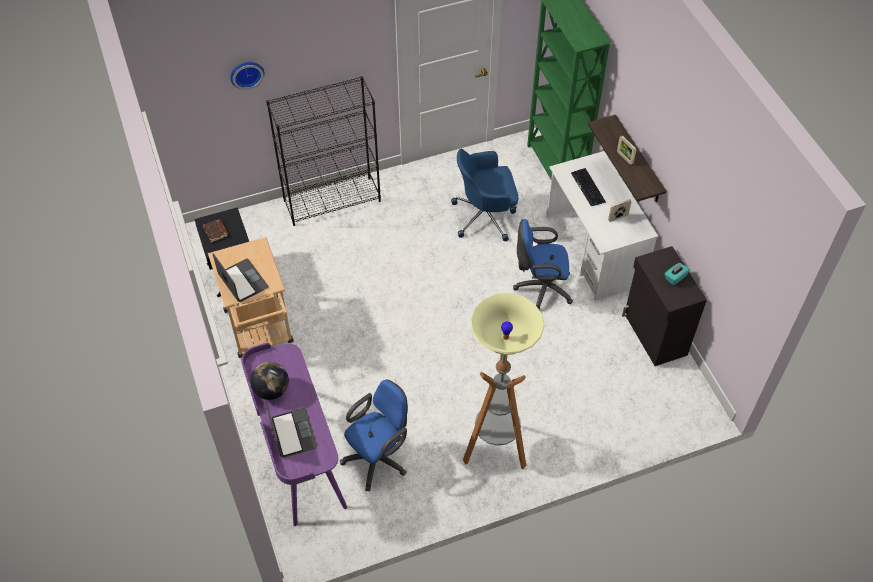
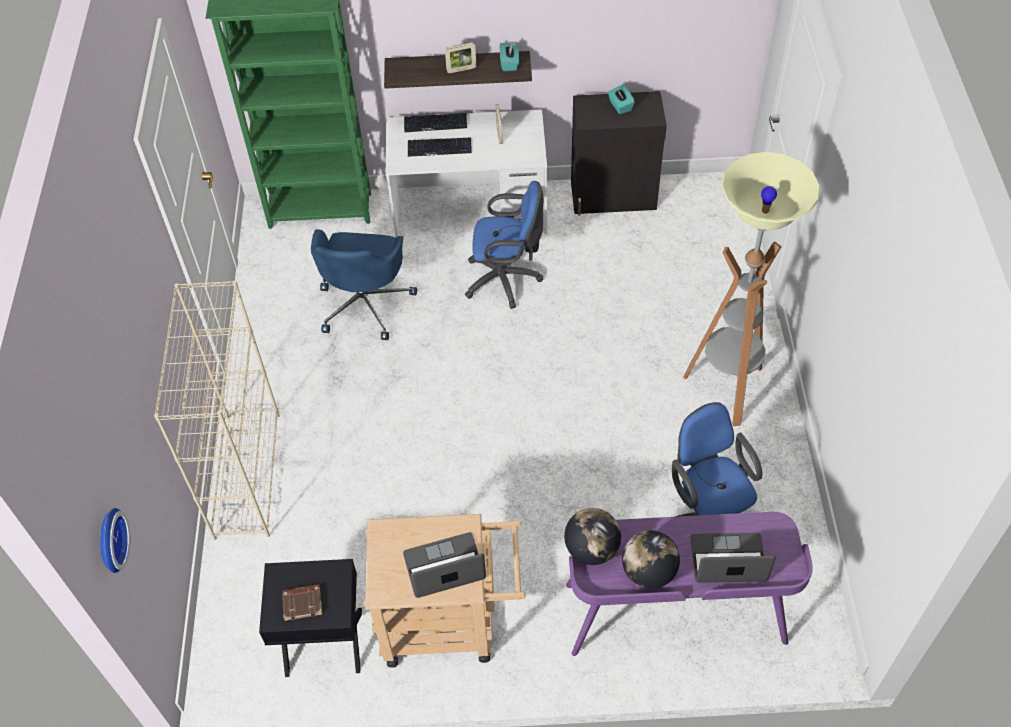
camera: 70 degrees left, 0 degrees up
(246, 73) = (123, 402): wall clock -> wall clock (109, 540)
(280, 356) = (591, 549): none -> globe
(332, 200) = (247, 474): black bookcase -> beige bookcase
(540, 288) = (506, 280): blue office chair -> blue office chair turned 105 degrees counterclockwise
(611, 179) = (435, 123): none -> keyboard
(645, 183) = (509, 64): none -> turquoise tissue box

